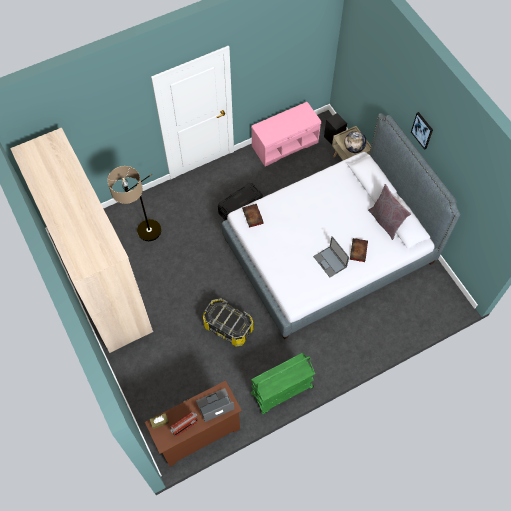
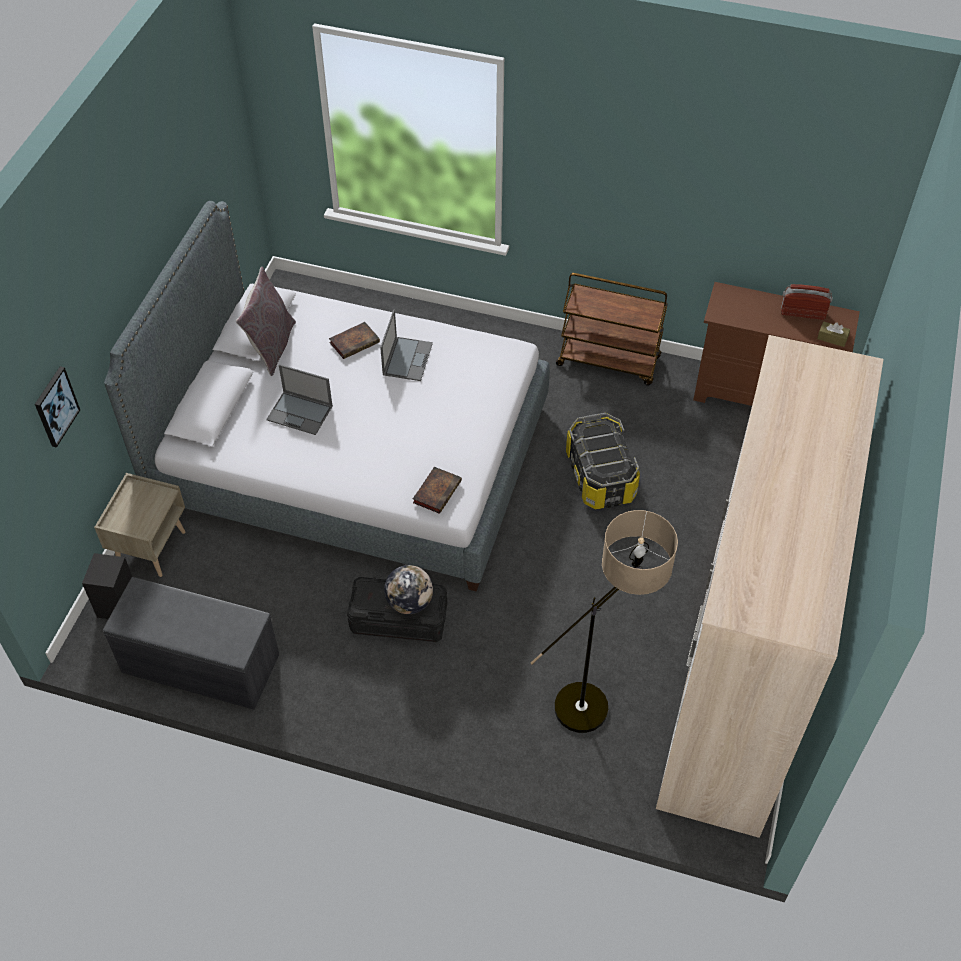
camera: 135 degrees left, 10 degrees down
(214, 405) = (744, 307): laptop -> laptop (300, 413)
(281, 391) = (609, 361): green cart -> brown cart
(285, 144) = (198, 664): pink bench -> grey bench
(354, 148) = (148, 499): globe -> globe (409, 602)
(422, 130) = (130, 258): picture -> picture (55, 406)

